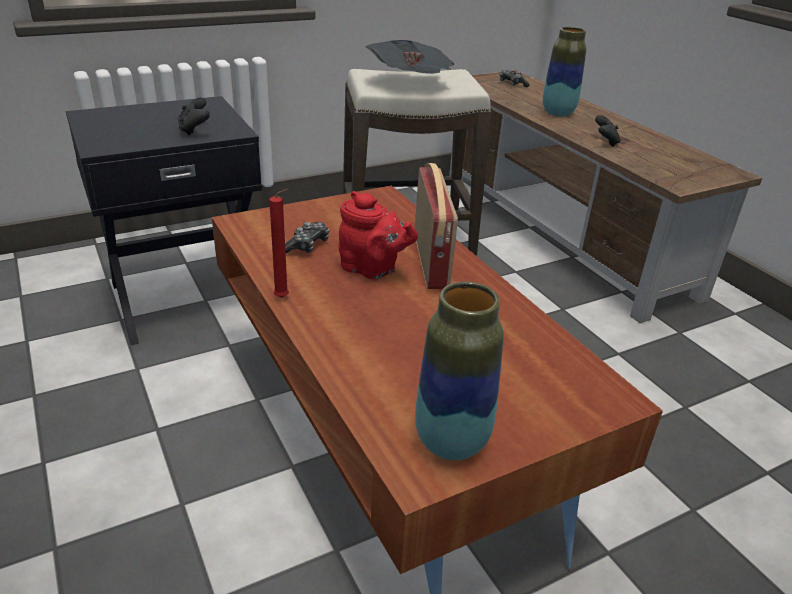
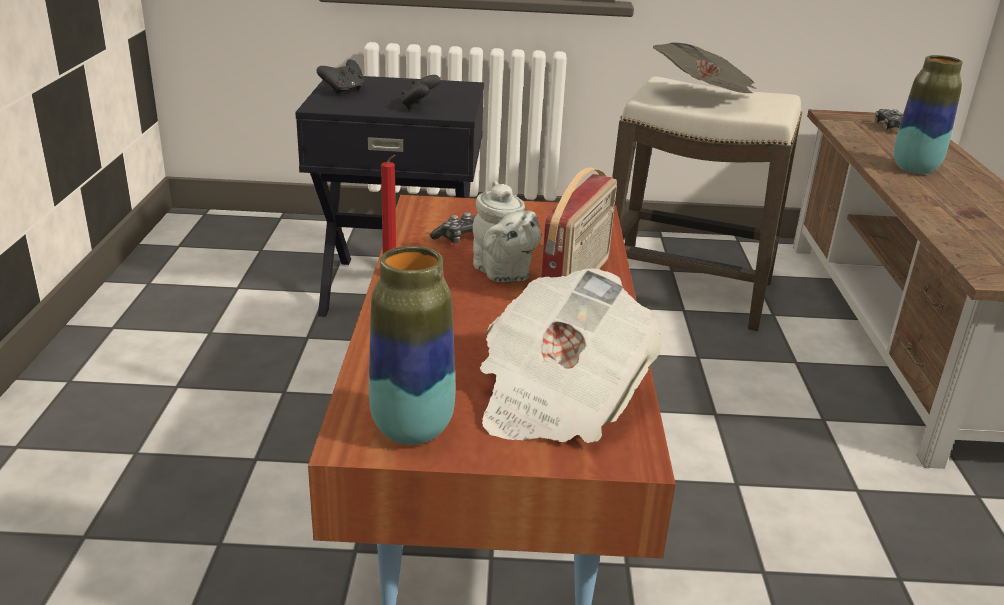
camera: 30 degrees right, 5 degrees down
(372, 270) = (504, 273): red teapot -> grey teapot
(522, 369) = (557, 398): none -> newspaper
(605, 142) = (942, 211): black game controller -> black game controller (344, 91)

